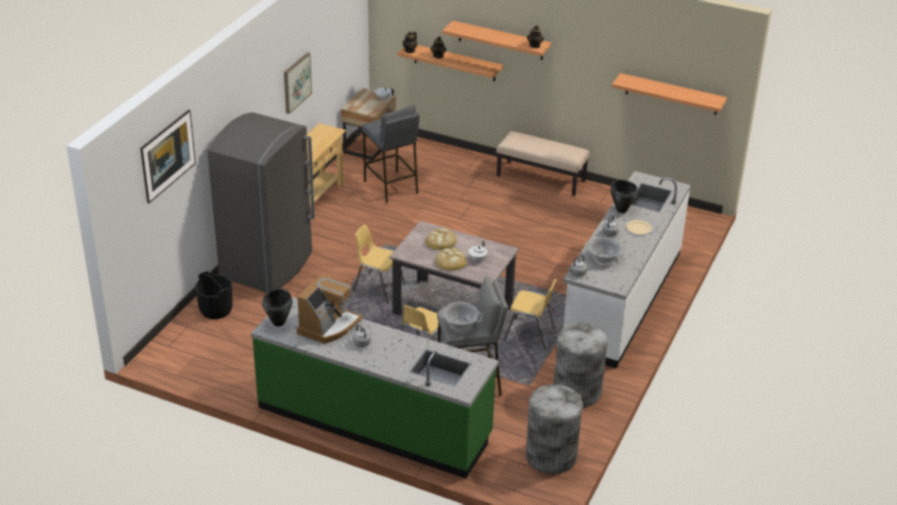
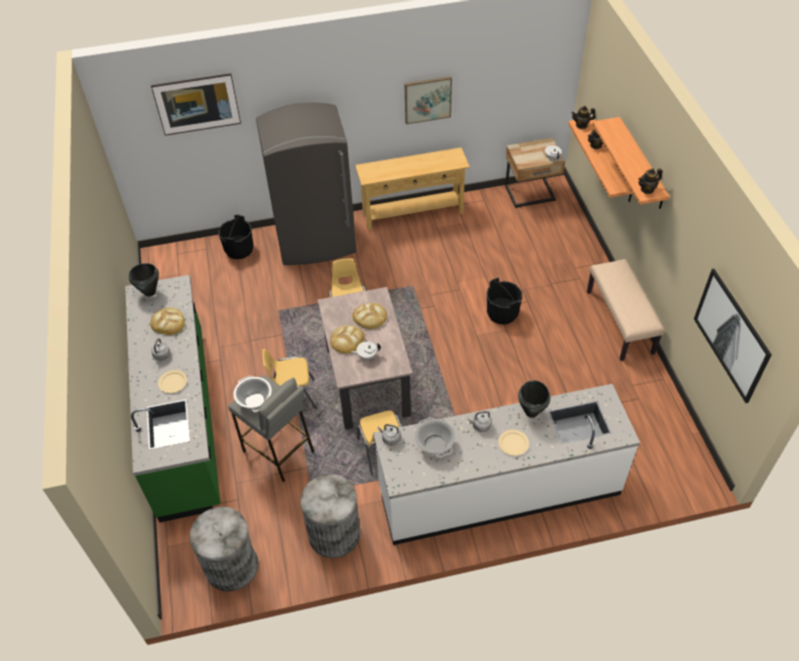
camera: 55 degrees right, 15 degrees up
(328, 326) = (168, 323): coffee machine -> bread
(391, 187) = (491, 241): grey stool -> none
(399, 349) = (173, 382): none -> beige plate
(468, 219) = (502, 313): none -> black bucket
(671, 94) = (732, 335): shelf -> picture

